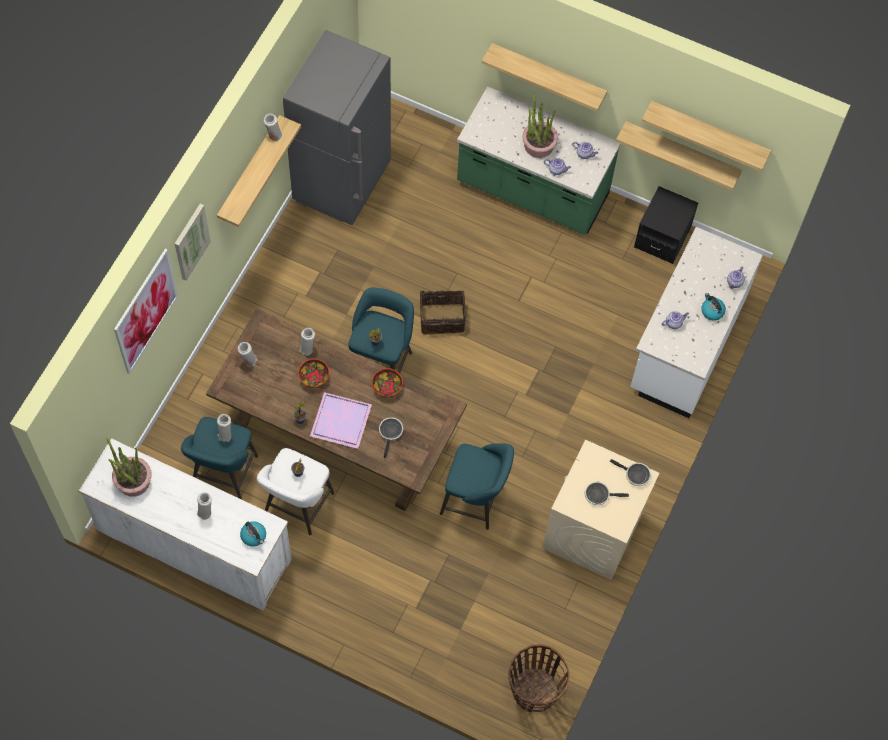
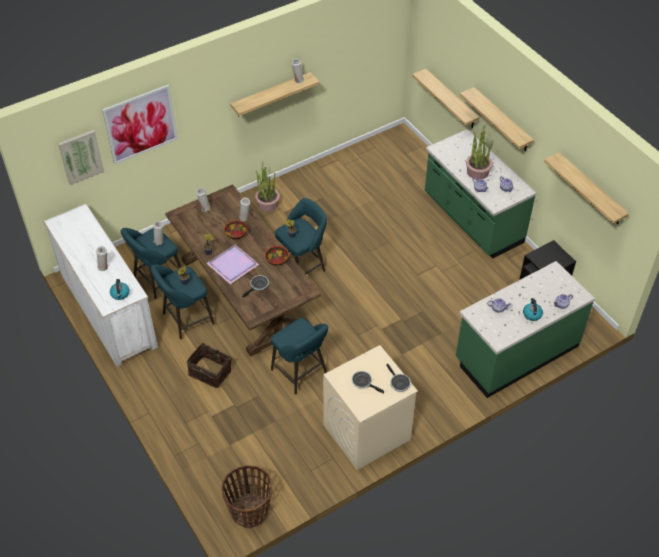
camera: 35 degrees right, 15 degrees down
(133, 481) = (77, 231): potted plant -> potted plant (267, 203)
(191, 241) = (198, 103): picture -> picture (81, 156)
(297, 507) = (185, 320): white stool -> turquoise stool
(342, 183) = (353, 166): grey fridge -> none
(442, 317) = (359, 261): basket -> basket (211, 371)
(681, 152) = (572, 208): shelf -> shelf (451, 99)
(685, 345) = (516, 352): white counter -> green counter

